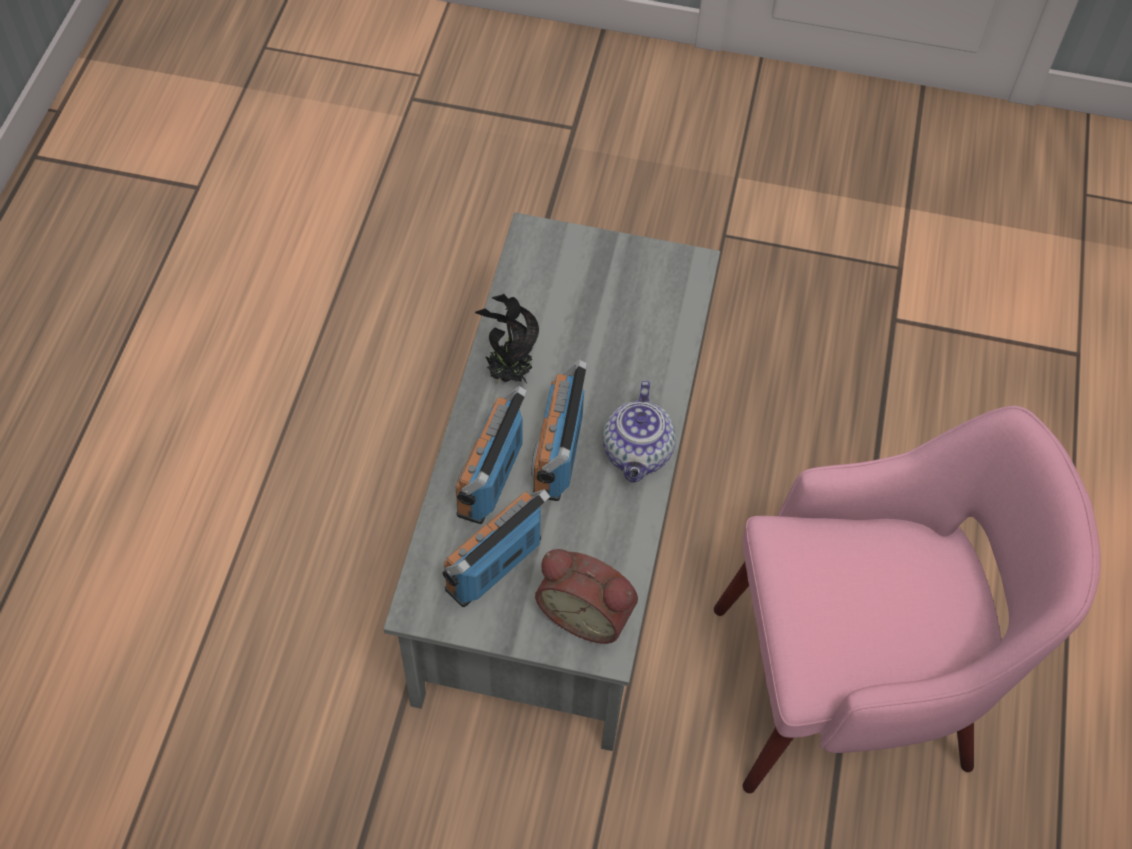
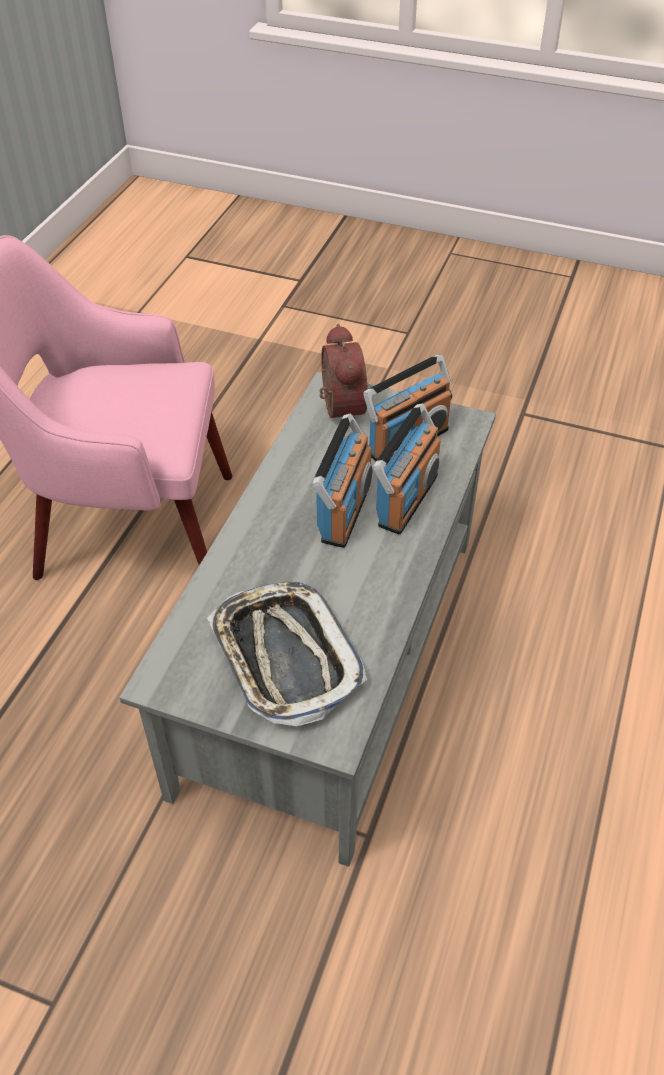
camera: 170 degrees left, 10 degrees down
(507, 374) = (382, 583): potted plant -> none
(587, 612) = (338, 408): alarm clock -> alarm clock turned 45 degrees clockwise
(588, 295) = (284, 657): none -> tray
(638, 454) = (271, 506): teapot -> none

